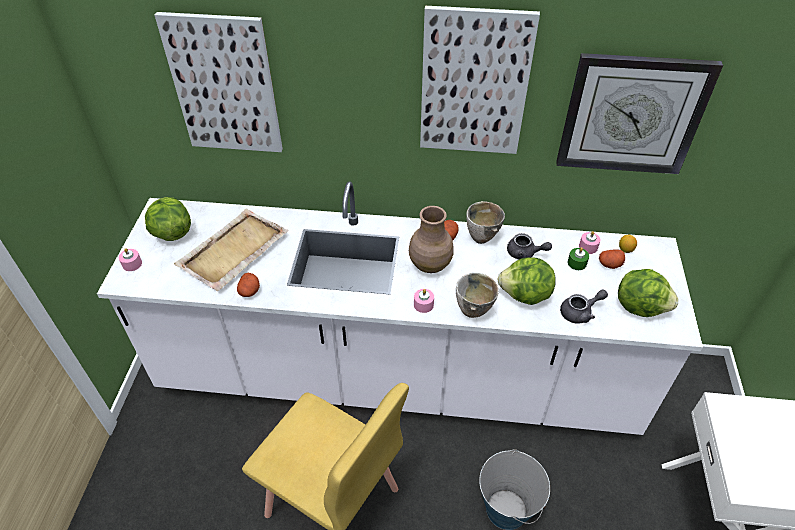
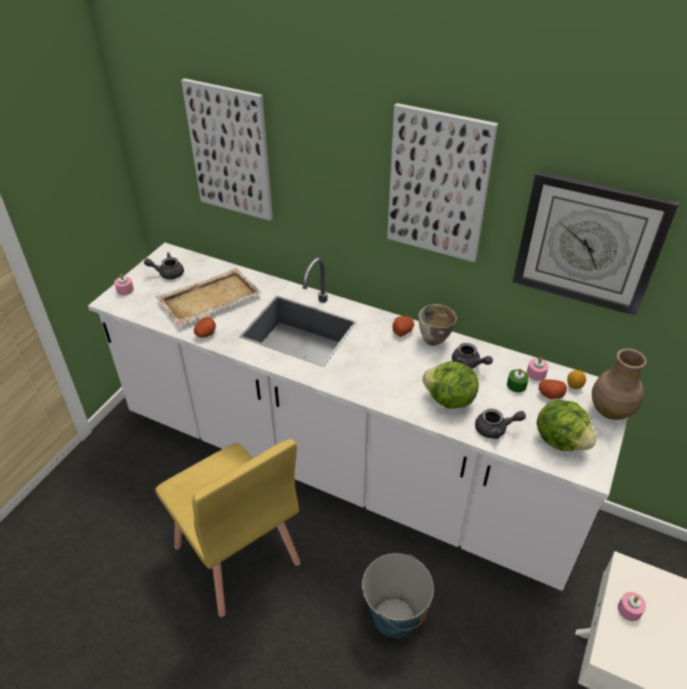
camera: 20 degrees right, 5 degrees down
(172, 233) = (168, 273): lettuce -> grey teapot
(423, 304) = (349, 383): pink candle -> pink candle (629, 610)
(429, 264) = (372, 351): brown vase -> brown vase (610, 410)
(473, 312) = (391, 401): bowl -> none

